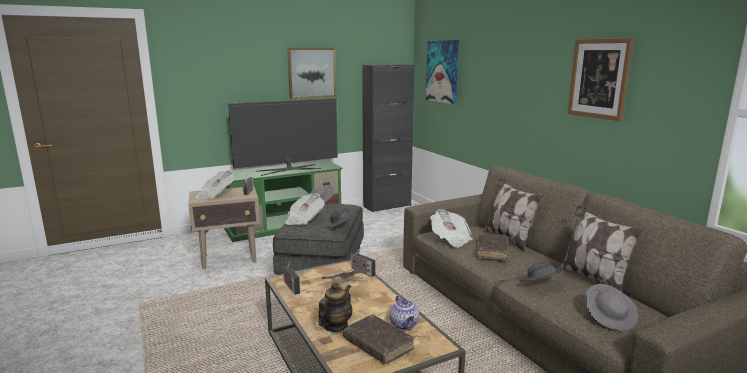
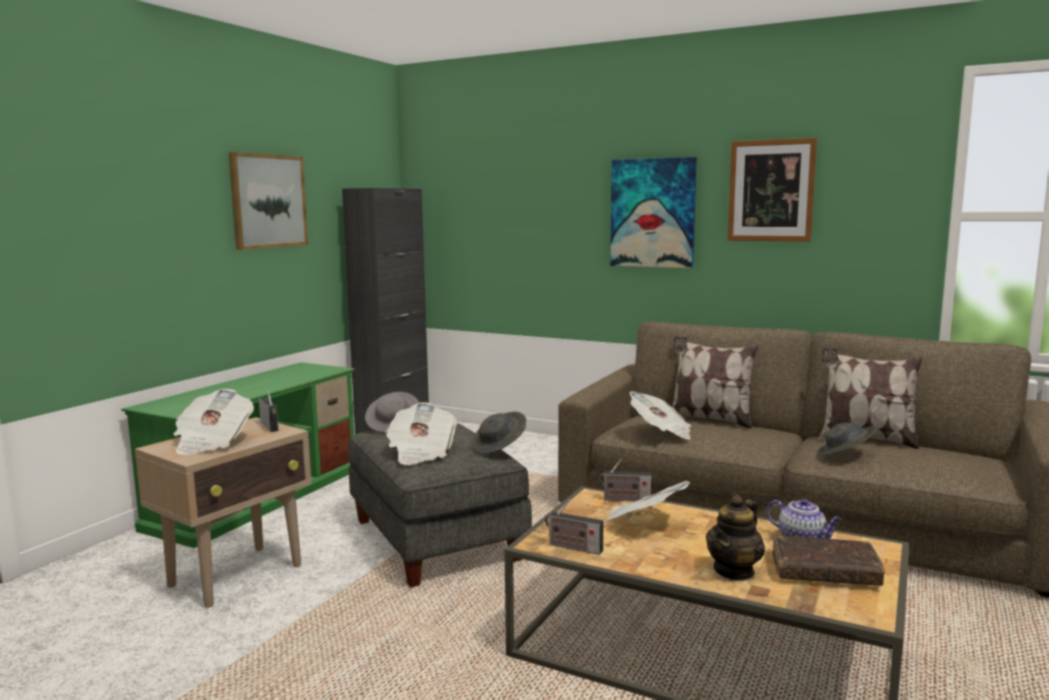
camera: 35 degrees left, 5 degrees down
(289, 170) = (266, 384): television -> none
(335, 326) = (734, 571): teapot -> teapot turned 135 degrees counterclockwise
(442, 71) = (474, 198): picture -> picture (652, 213)
(492, 251) = (733, 434): brown book -> none
(609, 318) = (958, 466): grey hat -> none

